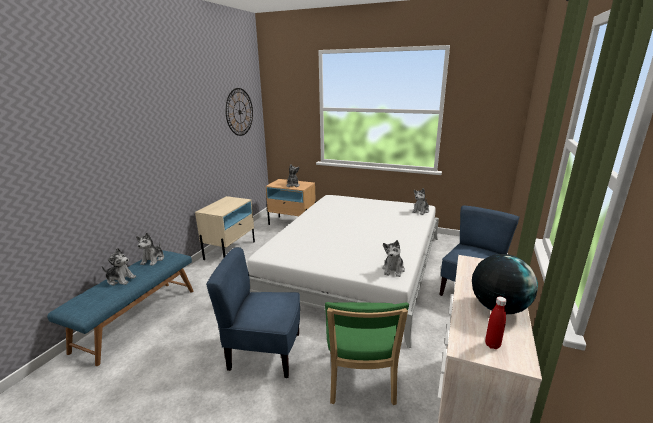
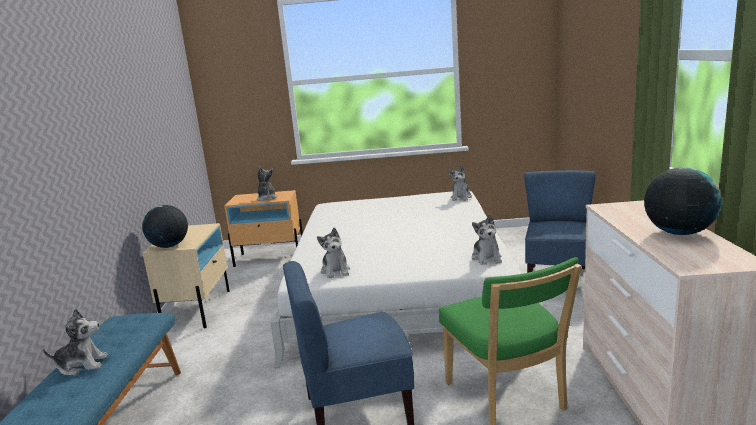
camera: 20 degrees left, 5 degrees down
(153, 259) = (115, 329): plush toy -> plush toy (335, 271)
(211, 210) = (169, 246): none -> globe
(239, 112) = (170, 96): wall clock -> none
(492, 345) = (709, 258): red bottle -> none

